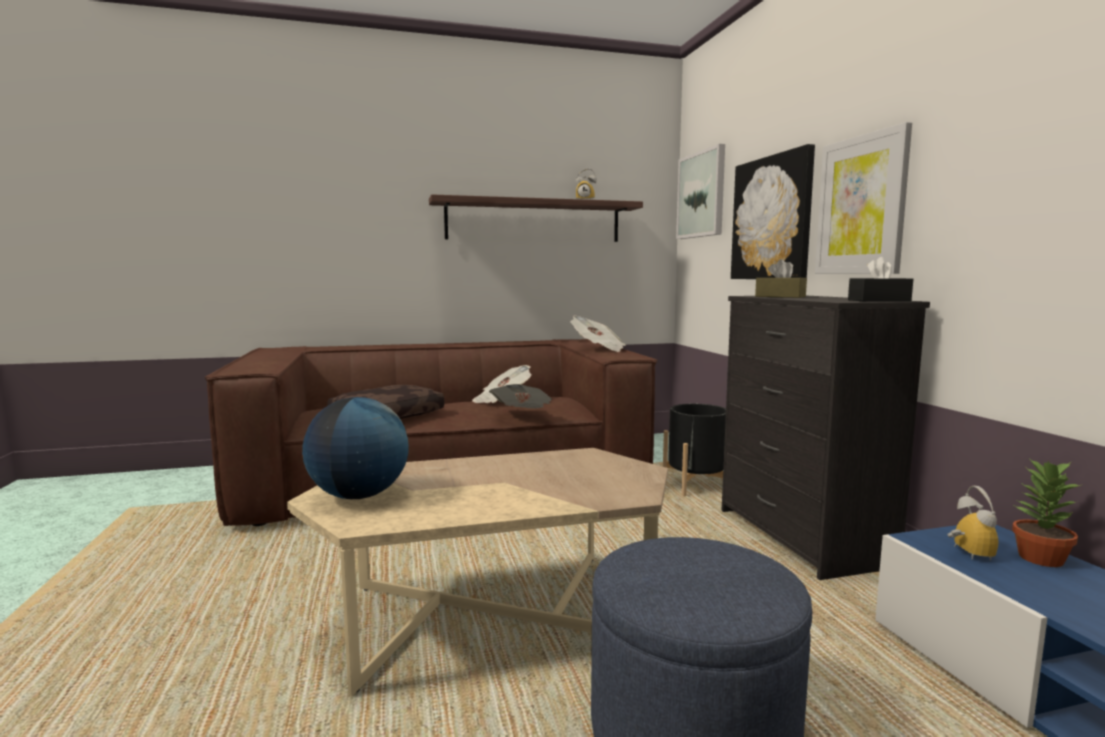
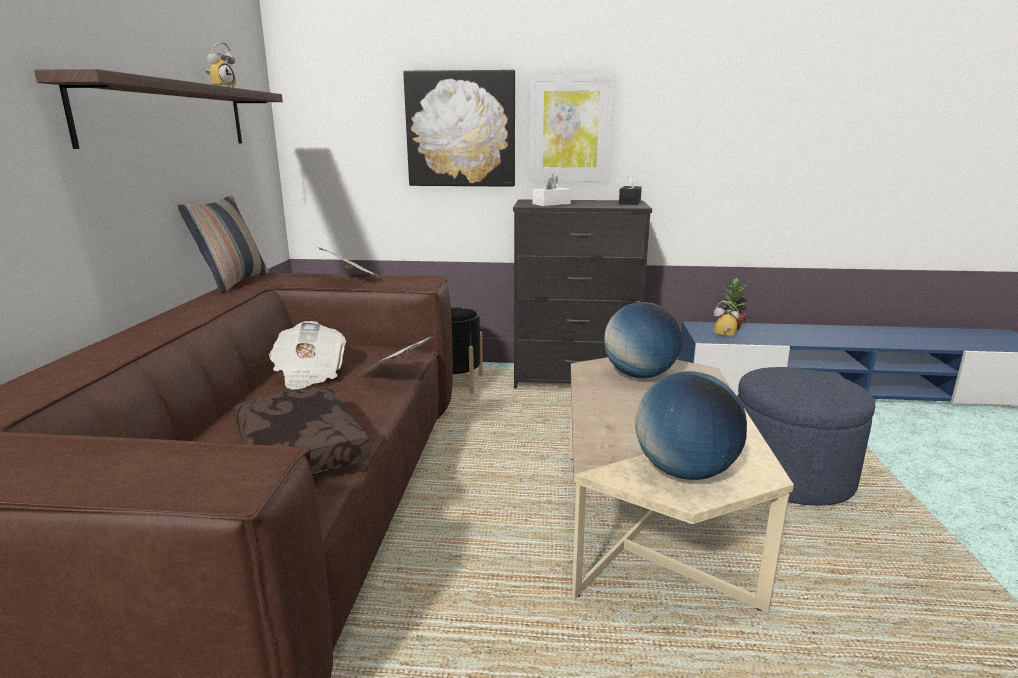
camera: 70 degrees left, 10 degrees up
(560, 340) = (234, 282): none -> pillow
(586, 471) = (639, 375): none -> globe
(701, 195) = (329, 91): picture -> none
(780, 296) = (551, 204): brown tissue box -> white tissue box

